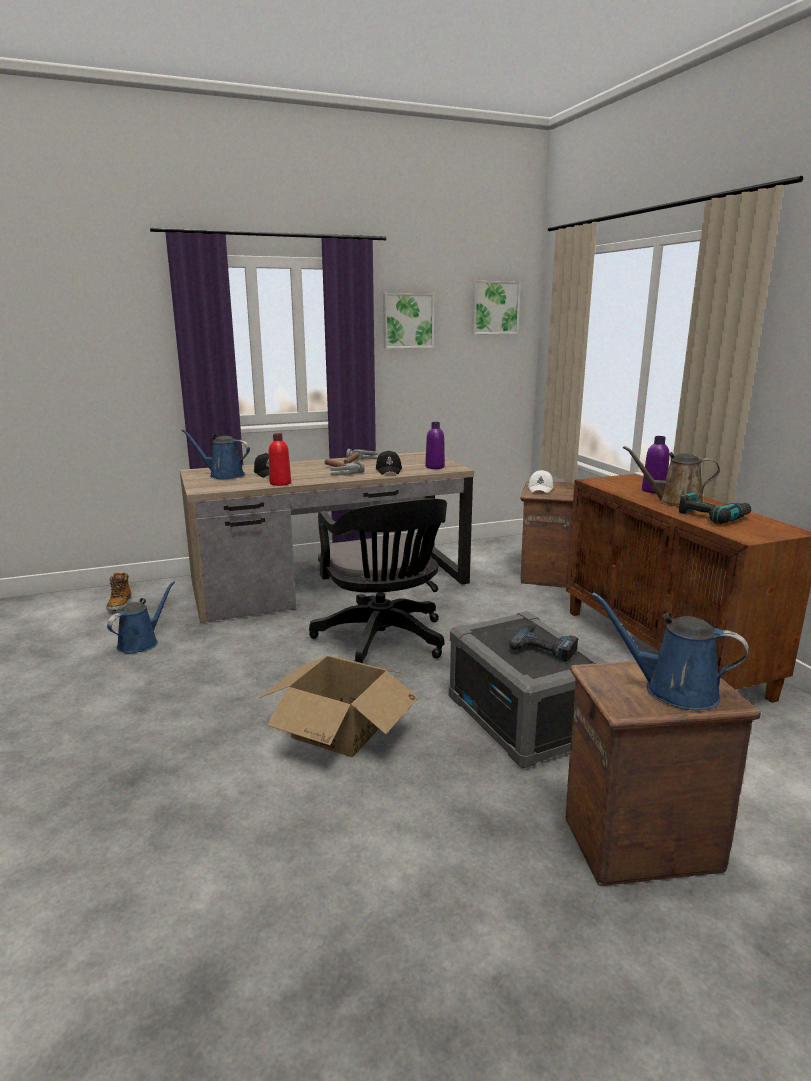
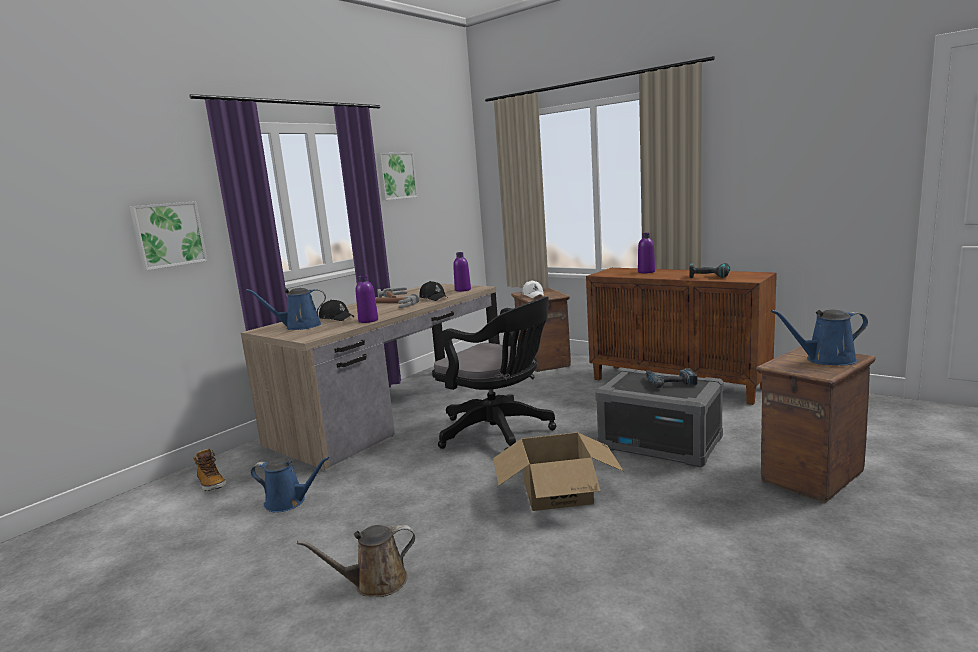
camera: 30 degrees left, 5 degrees down
(141, 642) = (288, 502): blue watering can -> blue watering can turned 105 degrees clockwise
(280, 483) = (368, 320): red bottle -> purple bottle
(494, 307) = (450, 162): picture -> picture (168, 235)
(675, 502) = (672, 274): brown watering can -> brown watering can (375, 583)

